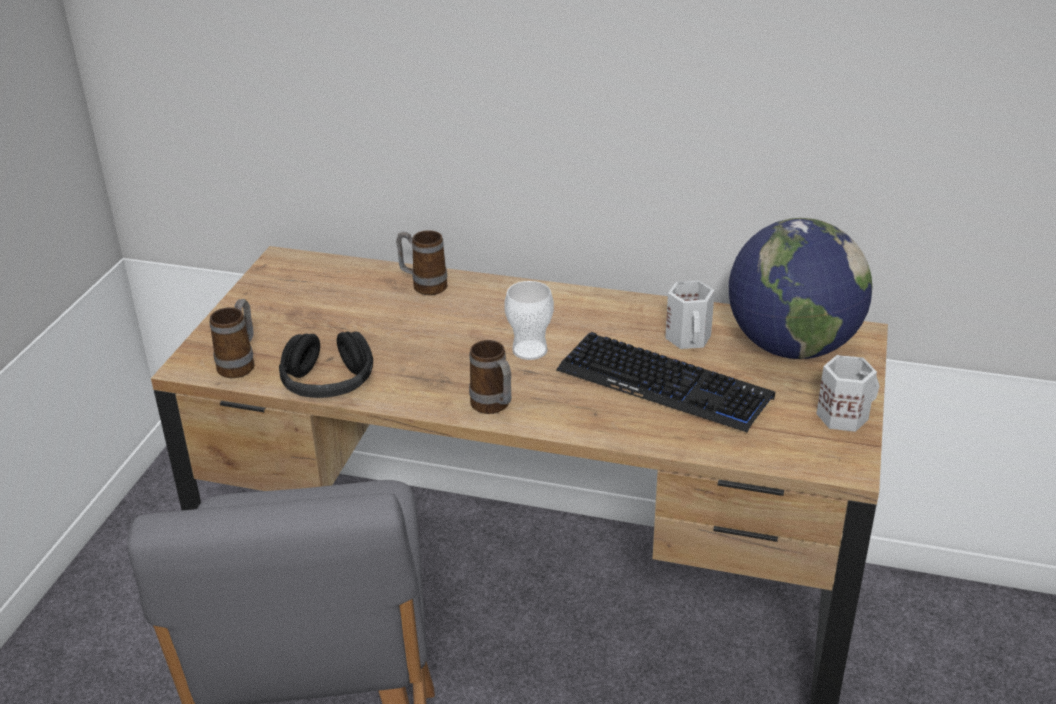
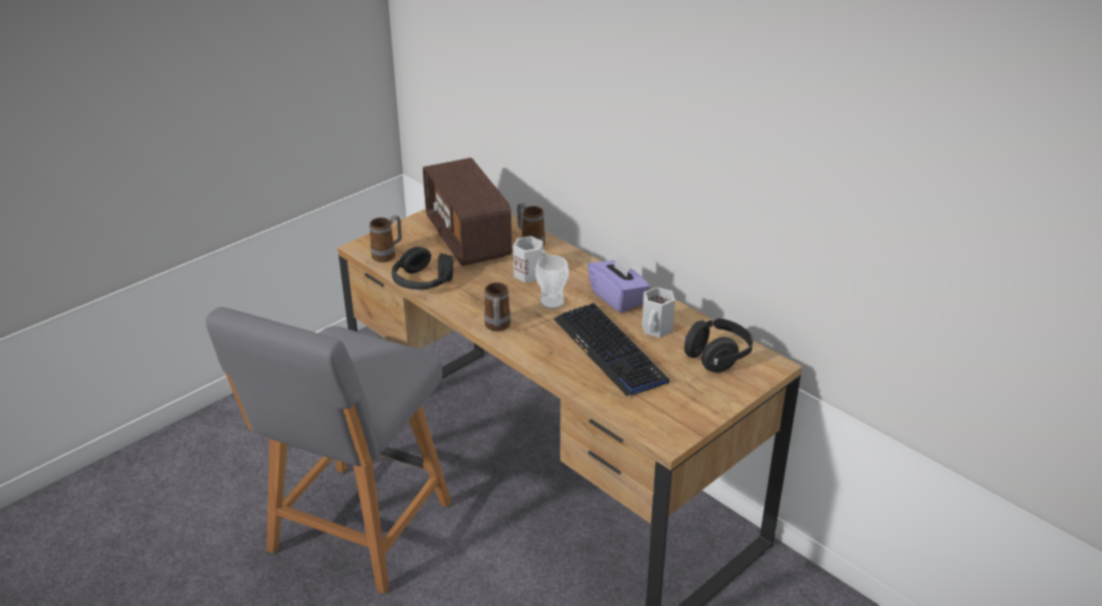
camera: 30 degrees right, 0 degrees up
(334, 307) = (468, 238): none -> radio
(605, 317) = (618, 298): none -> purple tissue box
(791, 347) = (717, 357): globe -> black headphones
(843, 415) = (702, 410): white mug -> white mug (530, 273)

